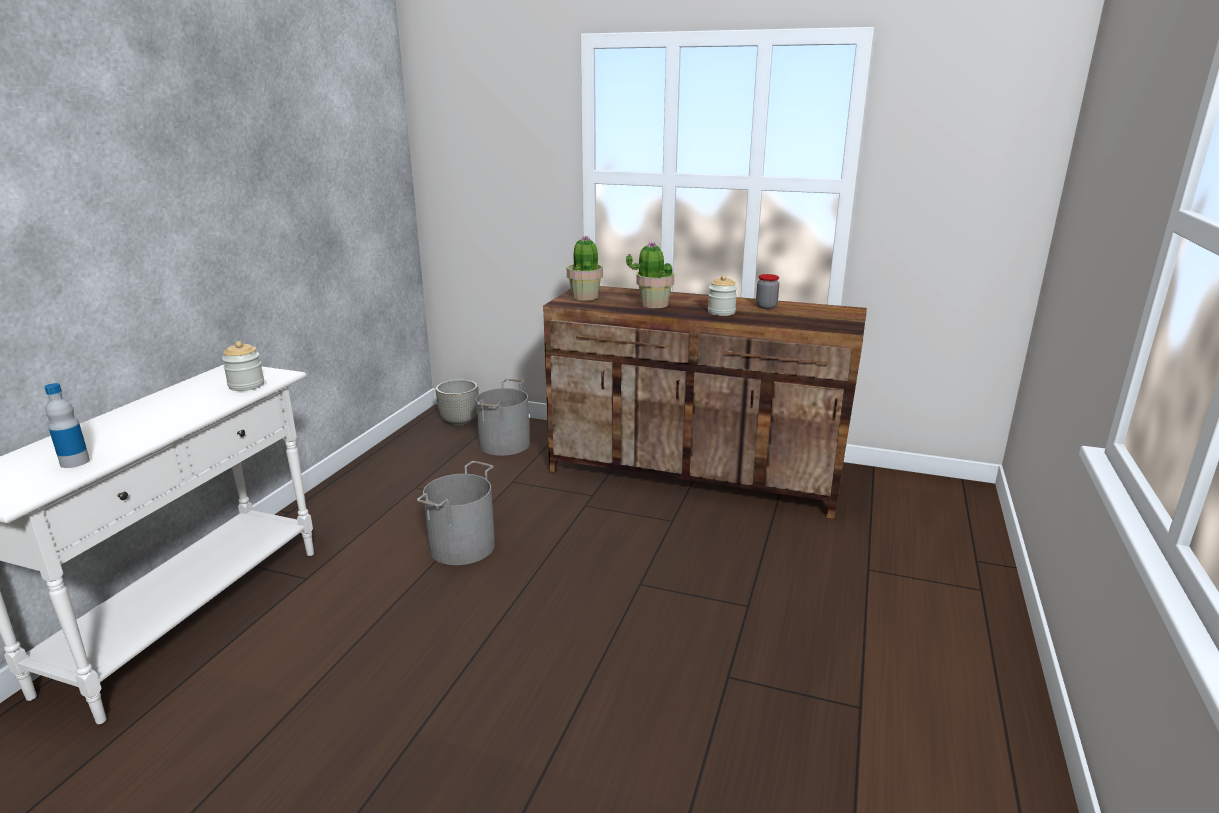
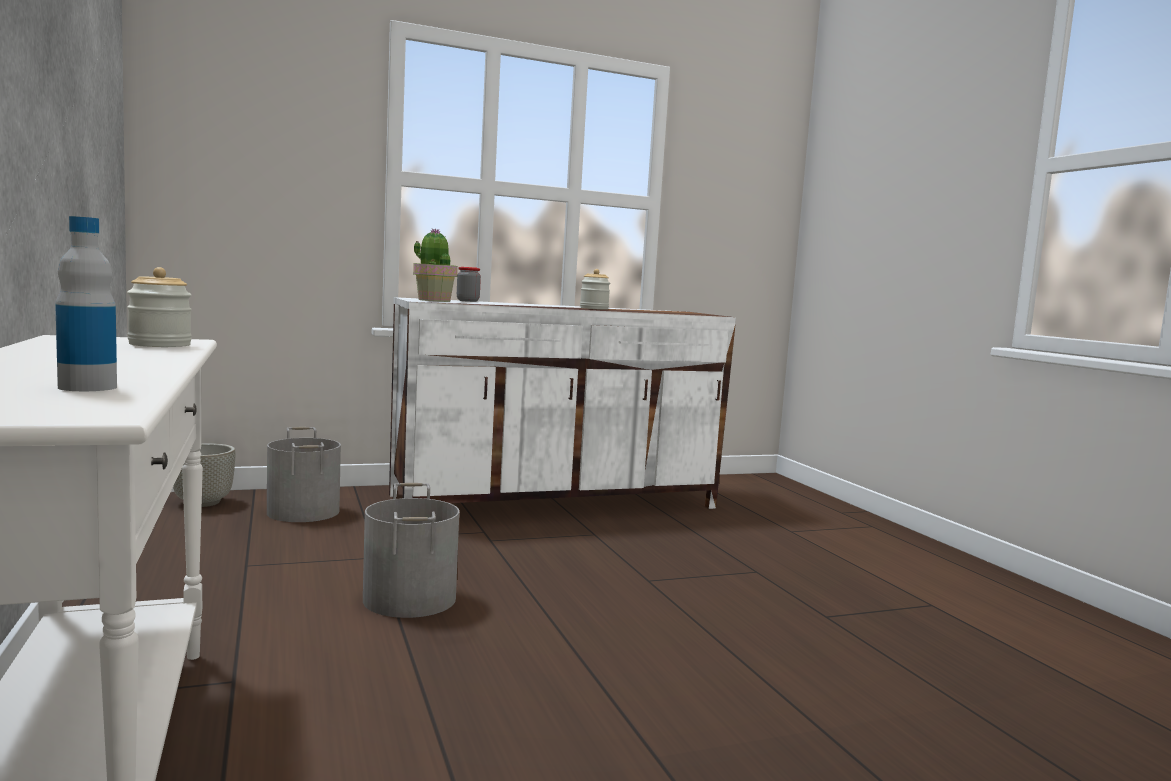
camera: 40 degrees left, 15 degrees down
(653, 304) = (519, 305): potted plant -> none
(695, 475) = (557, 502): brown cabinet -> white cabinet
(766, 306) = (617, 308): jar -> jar (468, 301)

